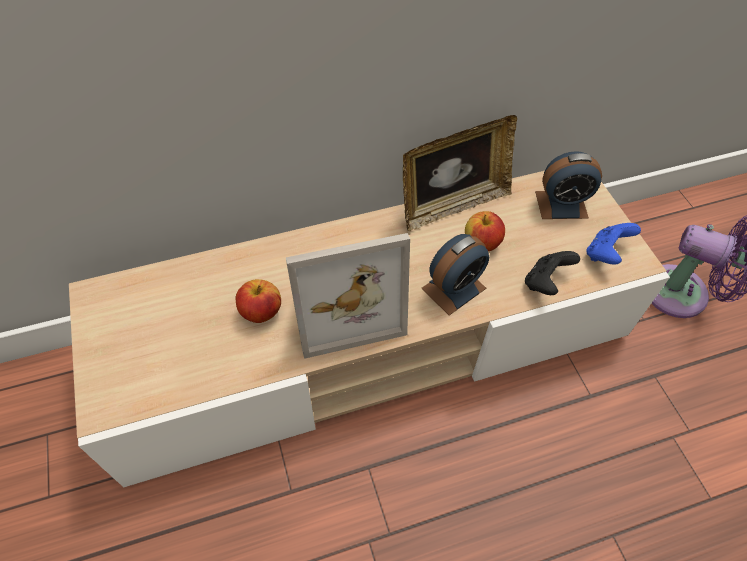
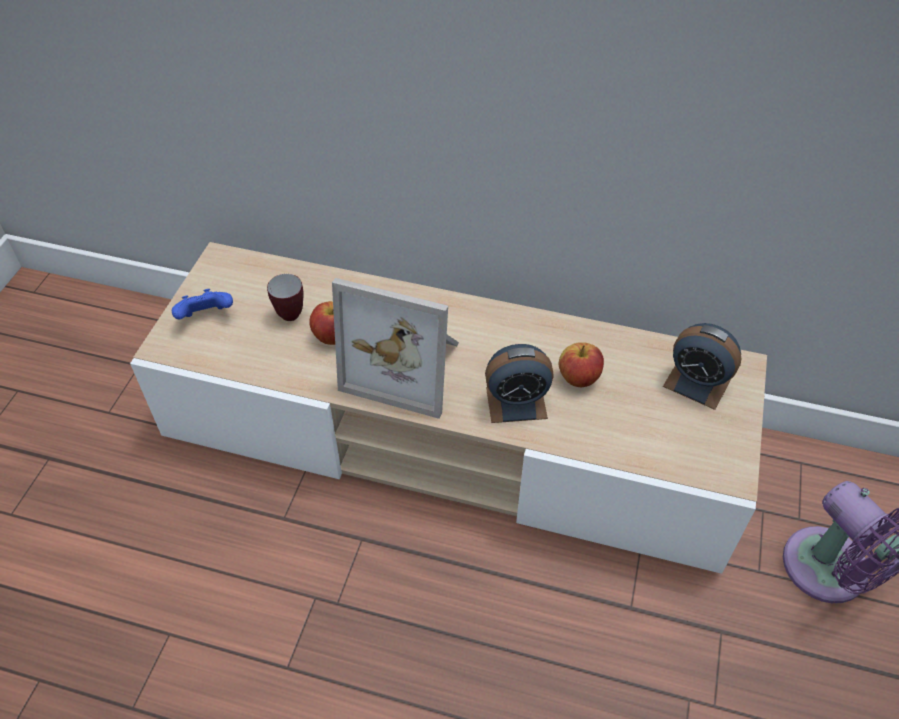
camera: 35 degrees right, 5 degrees down
(204, 309) = (291, 311): none -> mug
(452, 205) = (581, 330): picture frame -> none
(545, 282) = (611, 444): black game controller -> none
(605, 254) = (701, 451): blue game controller -> blue game controller (206, 317)

